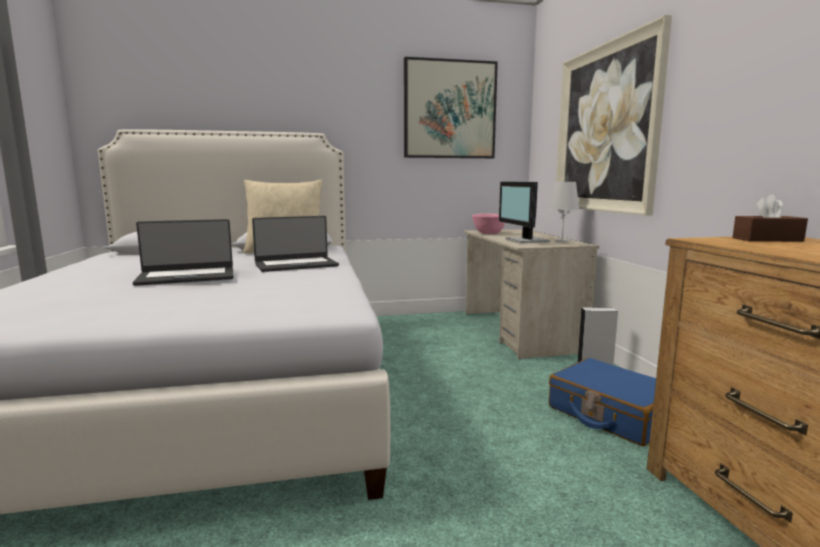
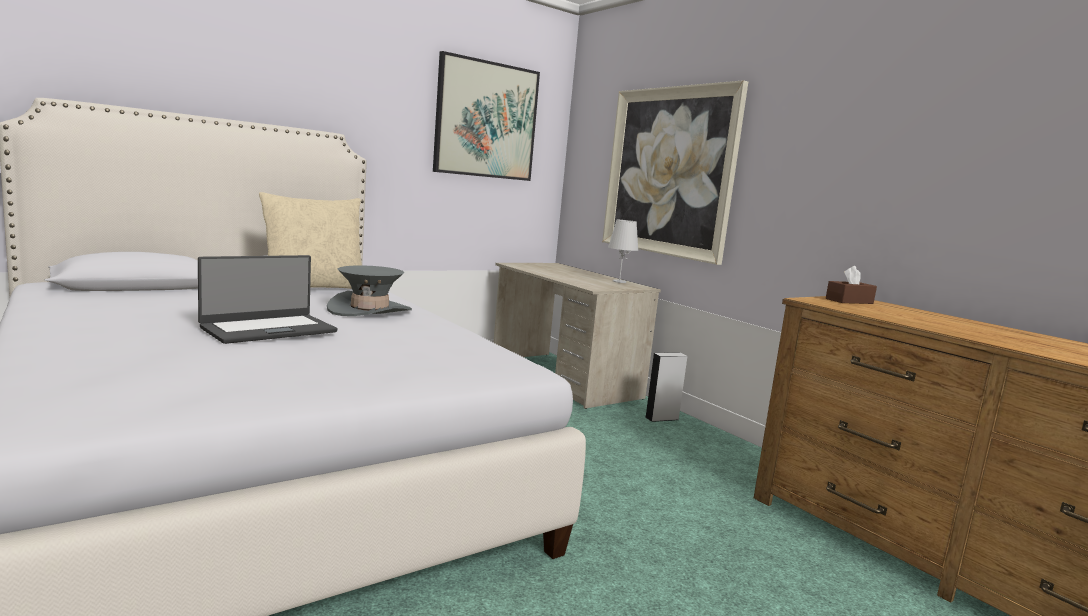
camera: 25 degrees left, 0 degrees up
(296, 265) = (369, 310): laptop -> grey hat
(488, 233) = (532, 269): pink bowl -> none
(525, 241) = (586, 281): monitor -> none
(610, 414) = (699, 455): blue suitcase -> none

